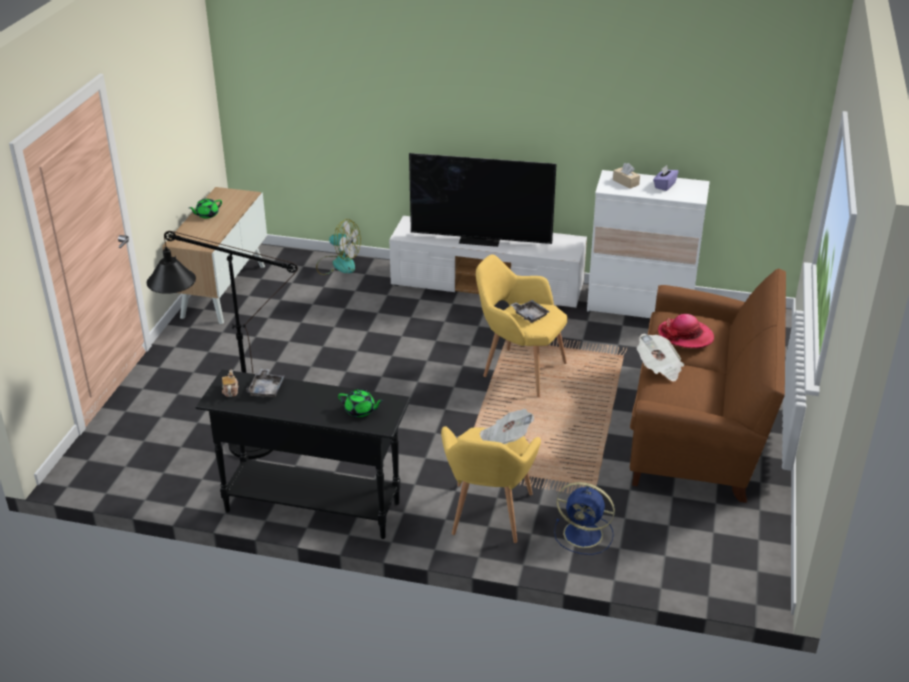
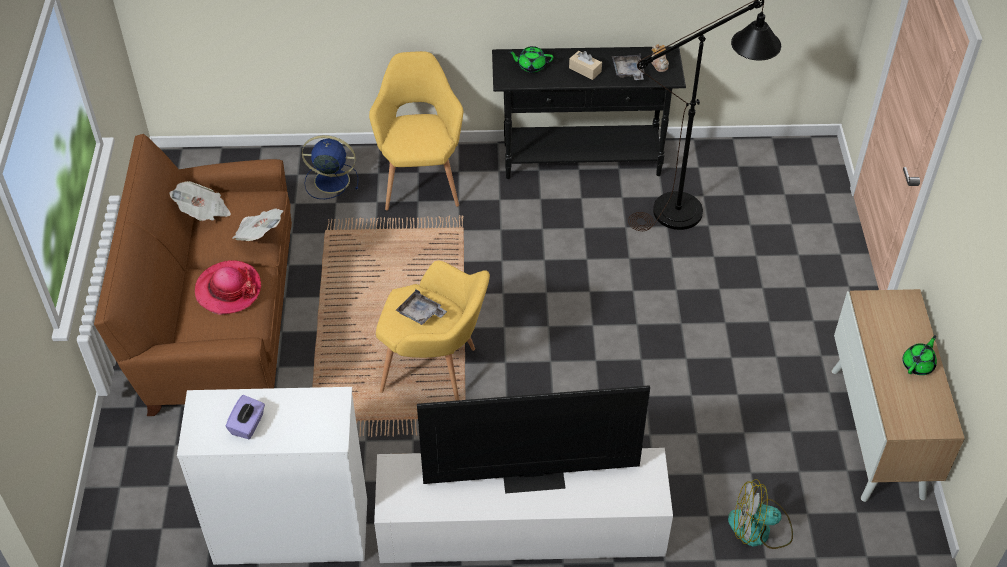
camera: 165 degrees right, 15 degrees up
(505, 439) = (407, 143): newspaper -> newspaper (203, 212)
(625, 182) = (308, 421): beige tissue box -> beige tissue box (585, 70)

